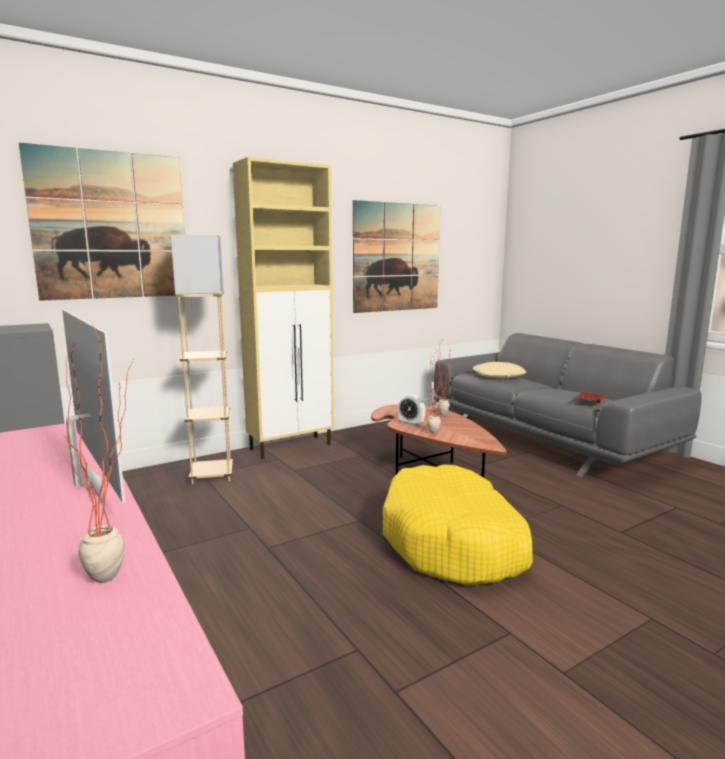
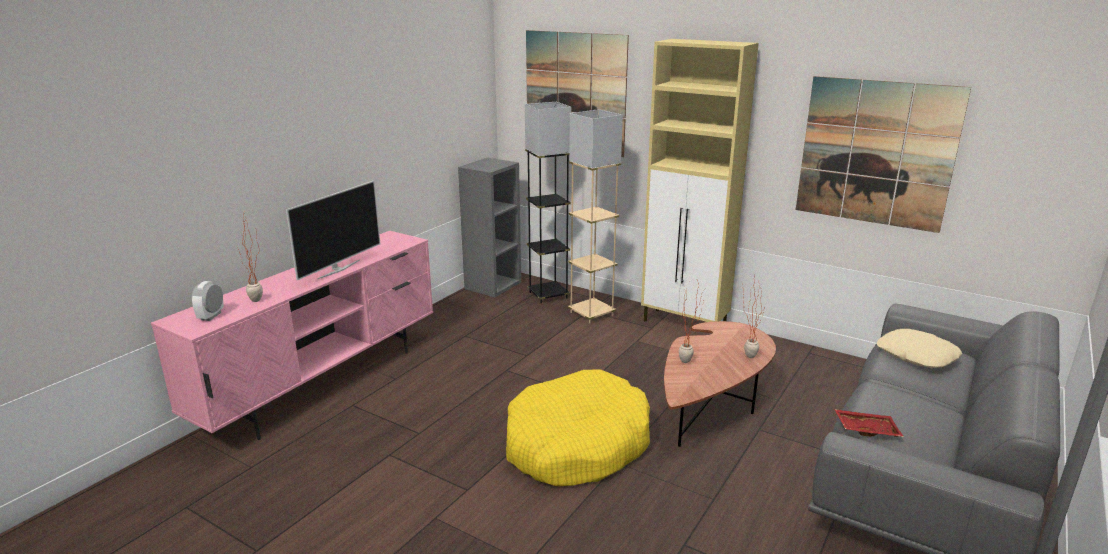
camera: 65 degrees right, 10 degrees up
(132, 485) = (548, 295): none -> grey floor lamp
(411, 423) = (698, 346): alarm clock -> alarm clock (211, 316)

